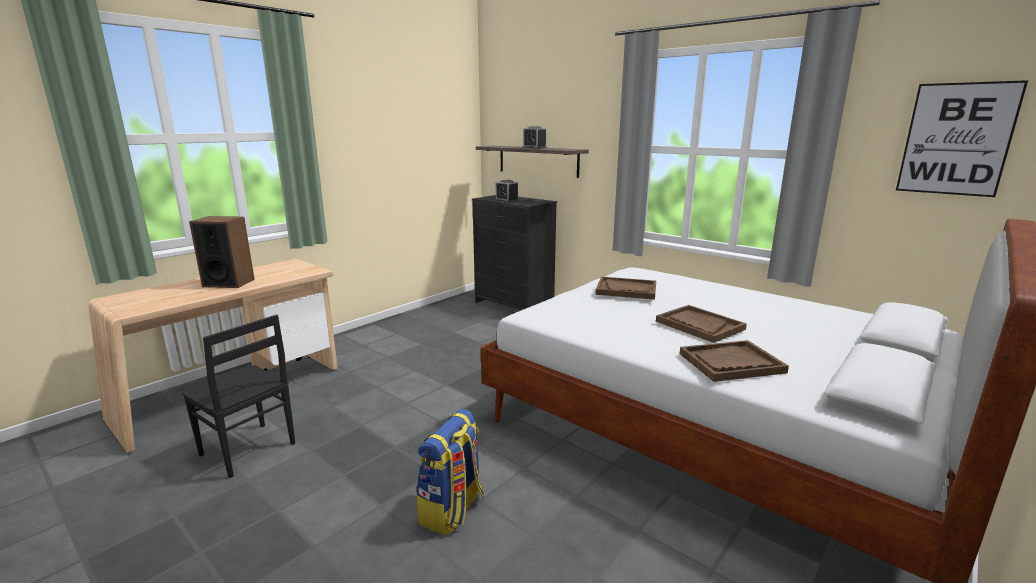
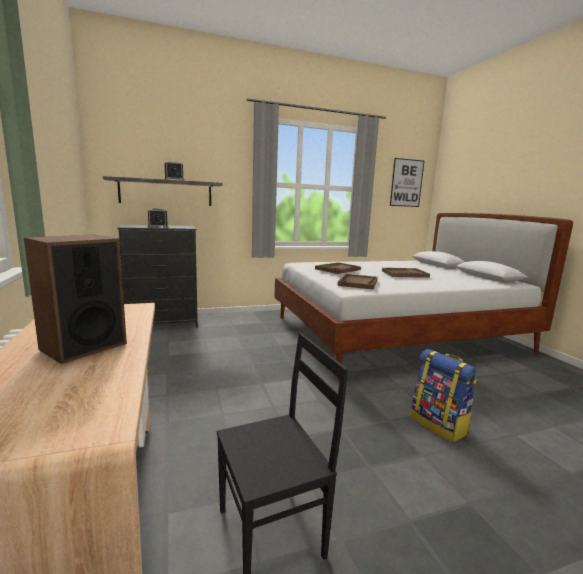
camera: 60 degrees left, 5 degrees down
(731, 363) = (454, 281): brown tray -> brown tray (358, 283)

